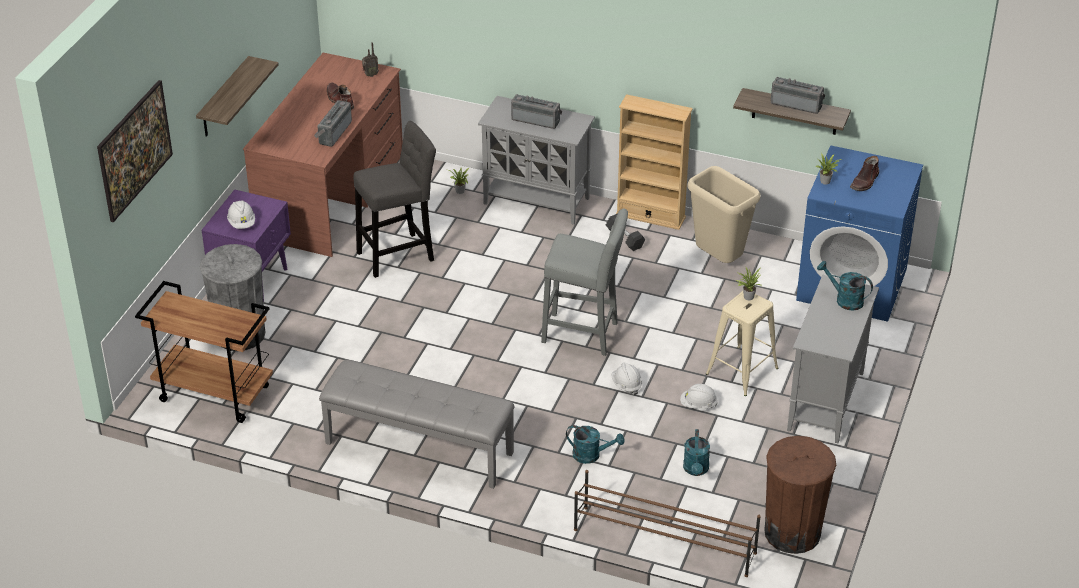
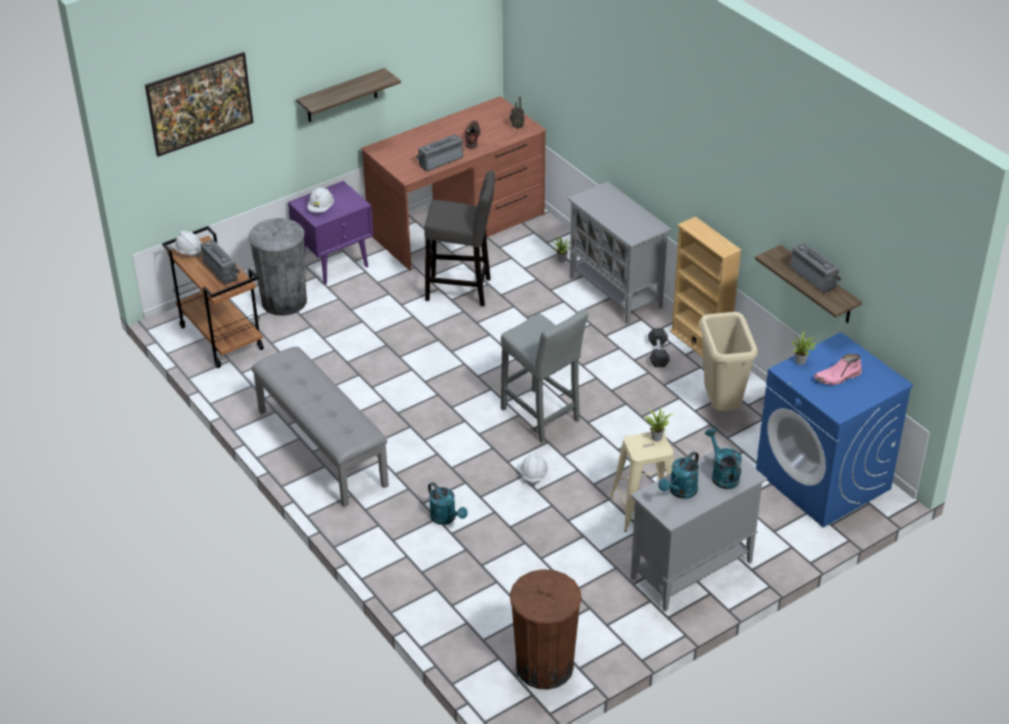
camera: 35 degrees right, 0 degrees up
(536, 119) = (618, 213): radio -> radio (223, 270)
(664, 540) = (431, 617): brown shoe rack -> none
(696, 470) = (518, 573): turquoise watering can -> turquoise watering can (680, 492)
(698, 405) = (576, 520): white hard hat -> white hard hat (188, 251)
(865, 182) = (837, 377): brown boot -> pink boot

